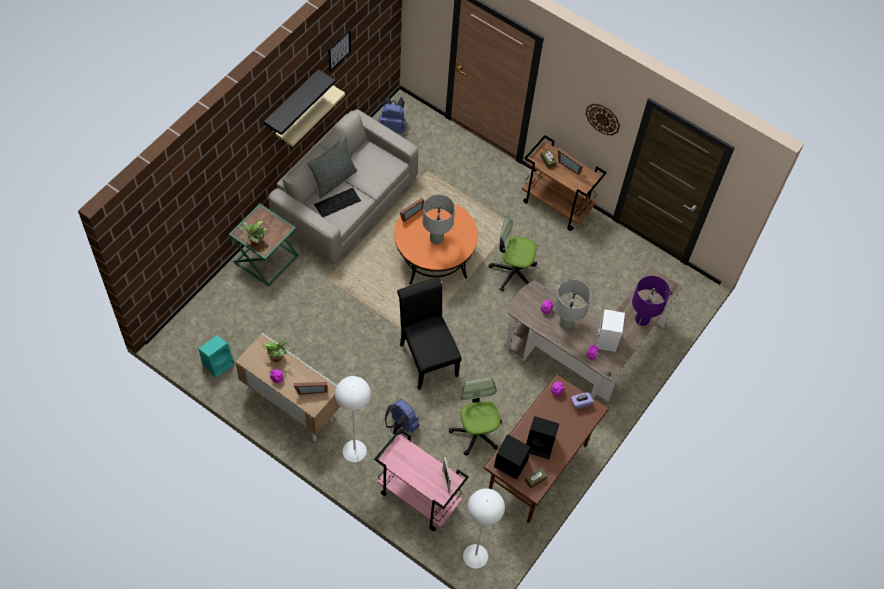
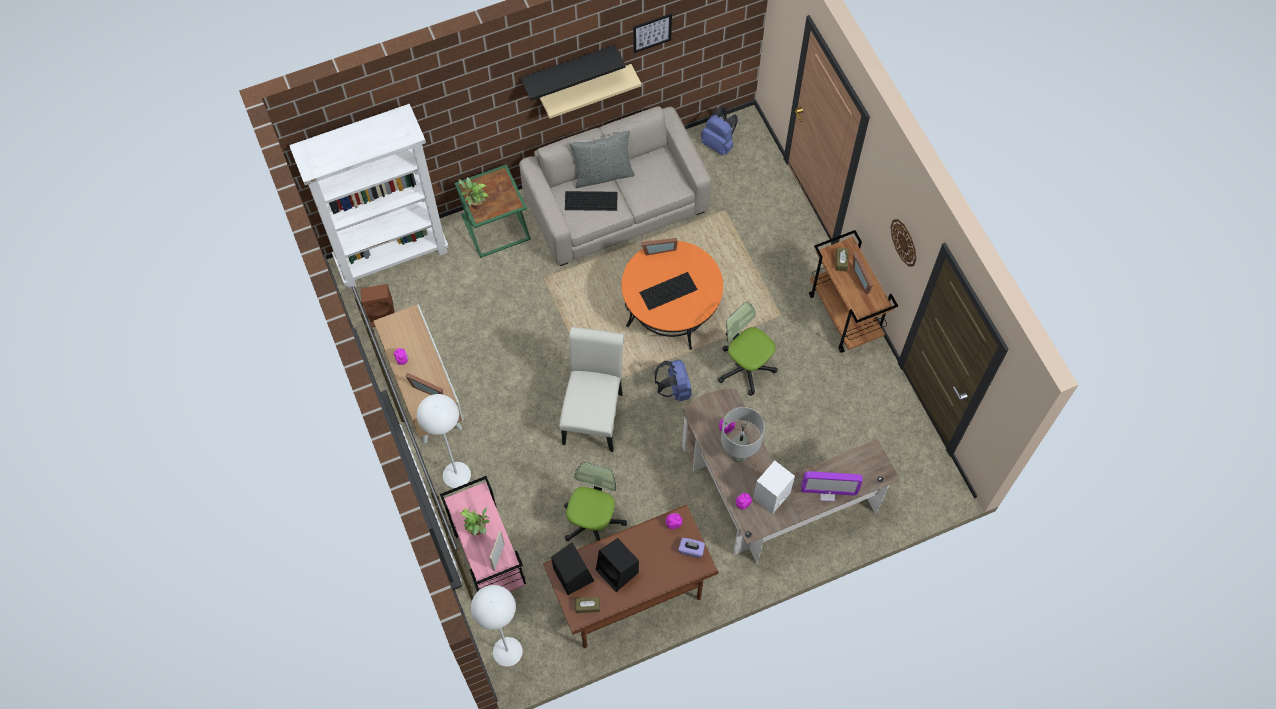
camera: 35 degrees right, 5 degrees up
(199, 316) = (393, 255): none -> white bookcase
(218, 362) = (382, 313): turquoise speaker -> brown speaker
(278, 357) = (417, 337): potted plant -> potted plant (478, 529)
(401, 425) = (520, 473): blue backpack -> blue backpack (674, 389)
(426, 356) = (594, 413): black chair -> white chair
(436, 238) = (668, 290): grey table lamp -> keyboard
(642, 319) = (827, 493): purple table lamp -> monitor

